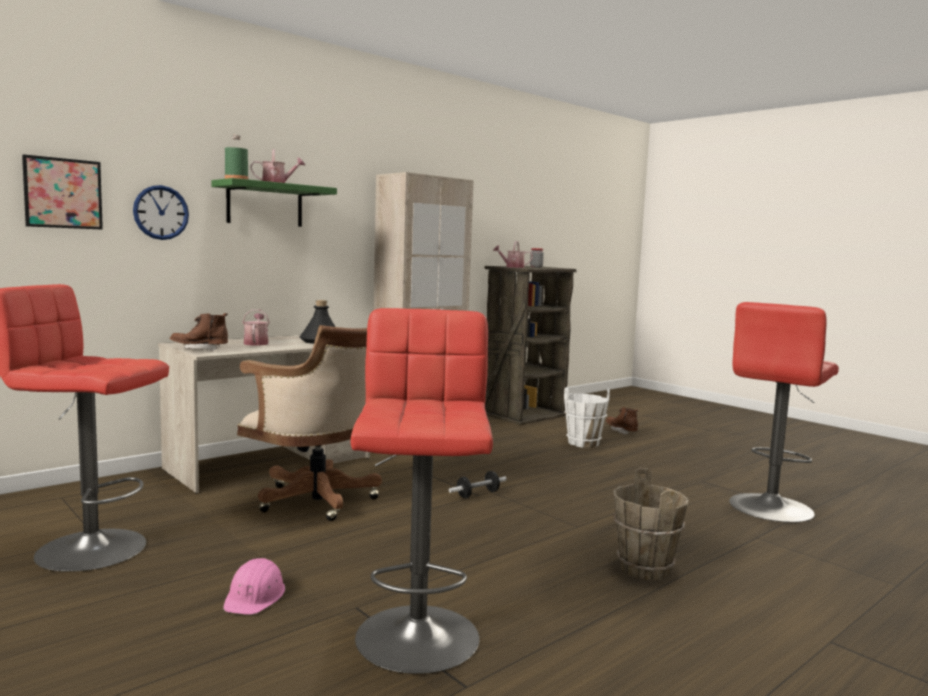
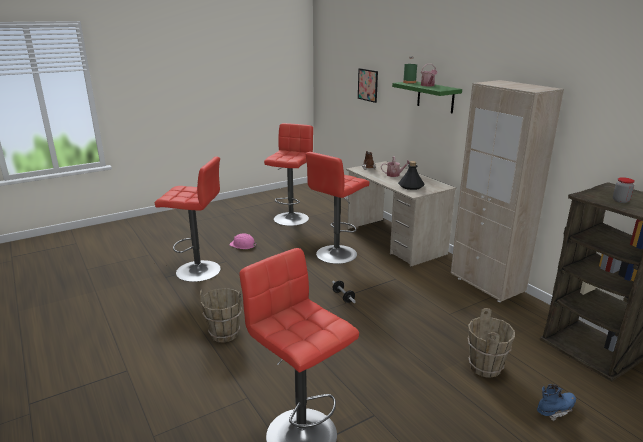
camera: 100 degrees right, 15 degrees up
(161, 212) = (394, 97): wall clock -> none
(322, 501) = (336, 254): office chair -> red stool
(512, 267) = (601, 191): watering can -> none
(583, 443) = (485, 367): white bucket -> brown bucket
(621, 431) = (555, 410): brown boot -> blue boot

